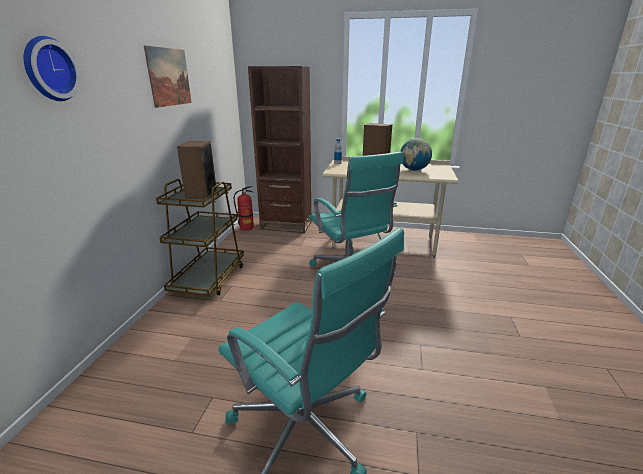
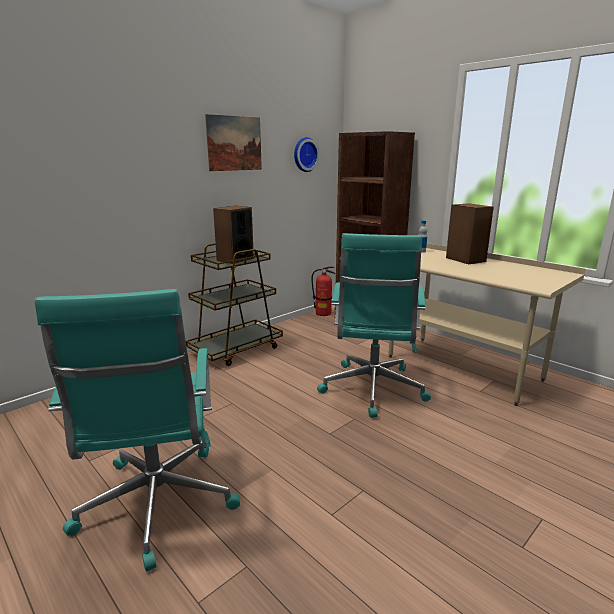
camera: 35 degrees right, 5 degrees down
(48, 69) = (95, 134): wall clock -> wall clock (304, 154)
(414, 170) = (507, 272): globe -> none

